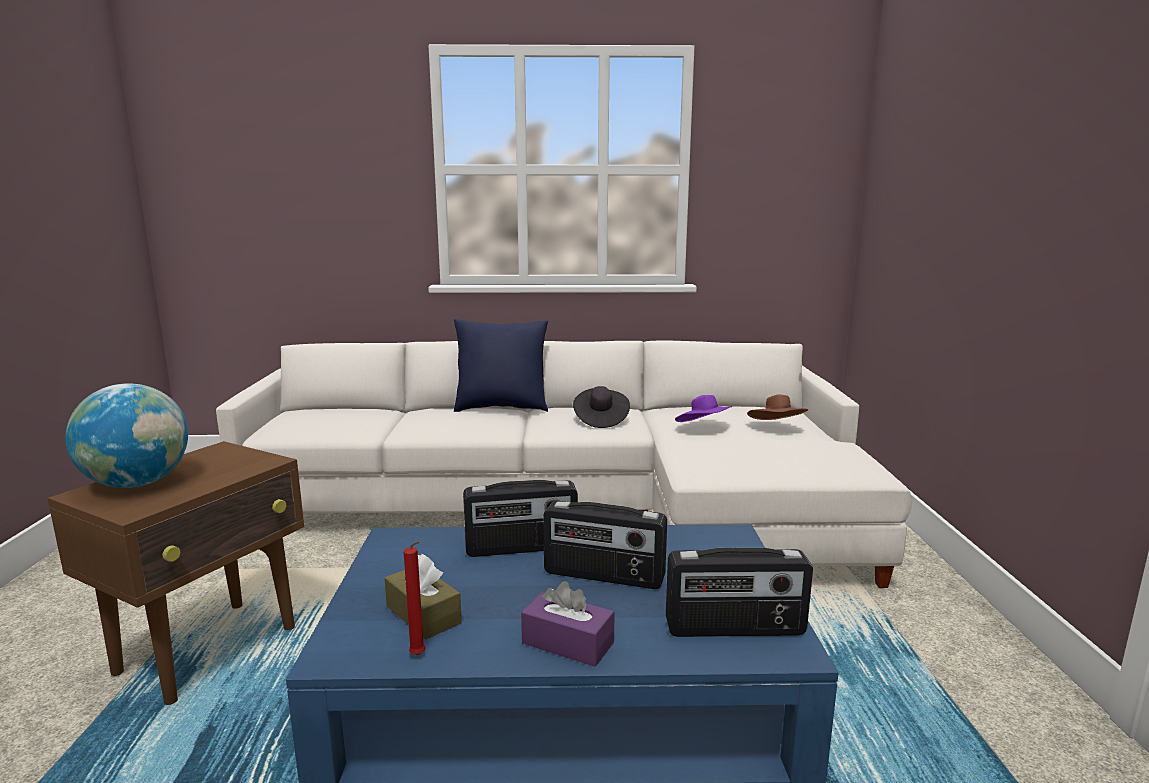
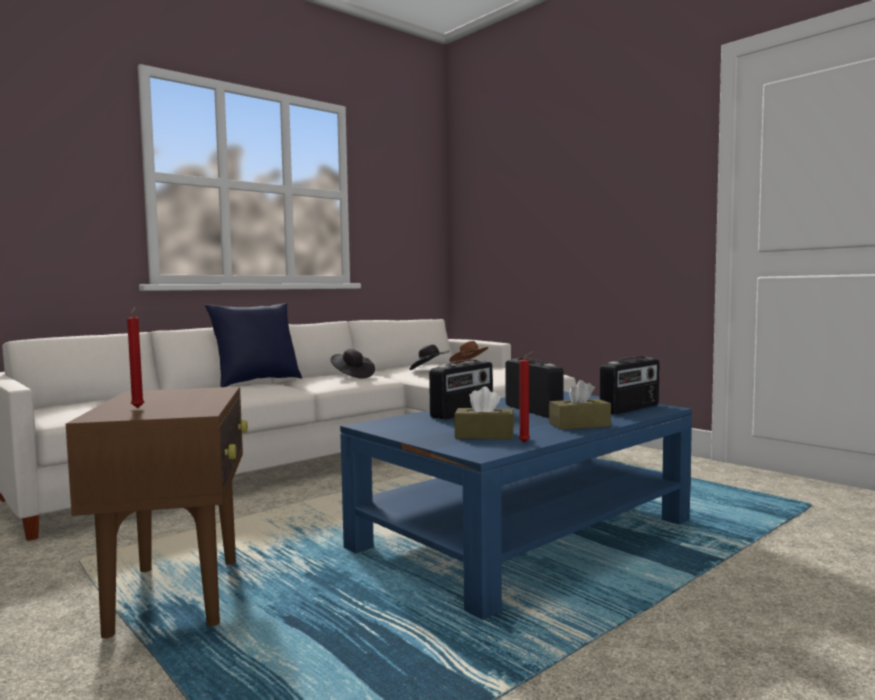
camera: 40 degrees left, 10 degrees down
(137, 484) = (138, 407): globe -> red candle
(567, 643) = (579, 425): purple tissue box -> brown tissue box
(603, 576) = (533, 410): radio -> radio turned 90 degrees counterclockwise
(704, 428) = (429, 370): purple hat -> black hat

